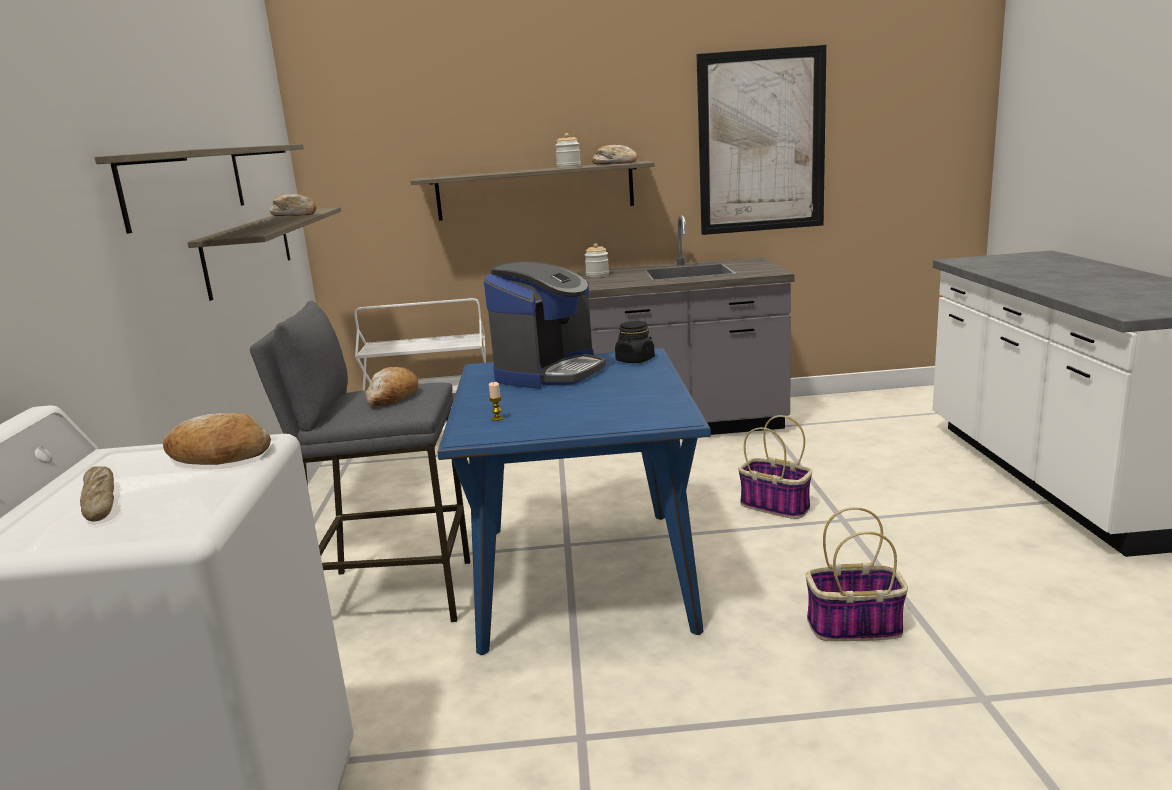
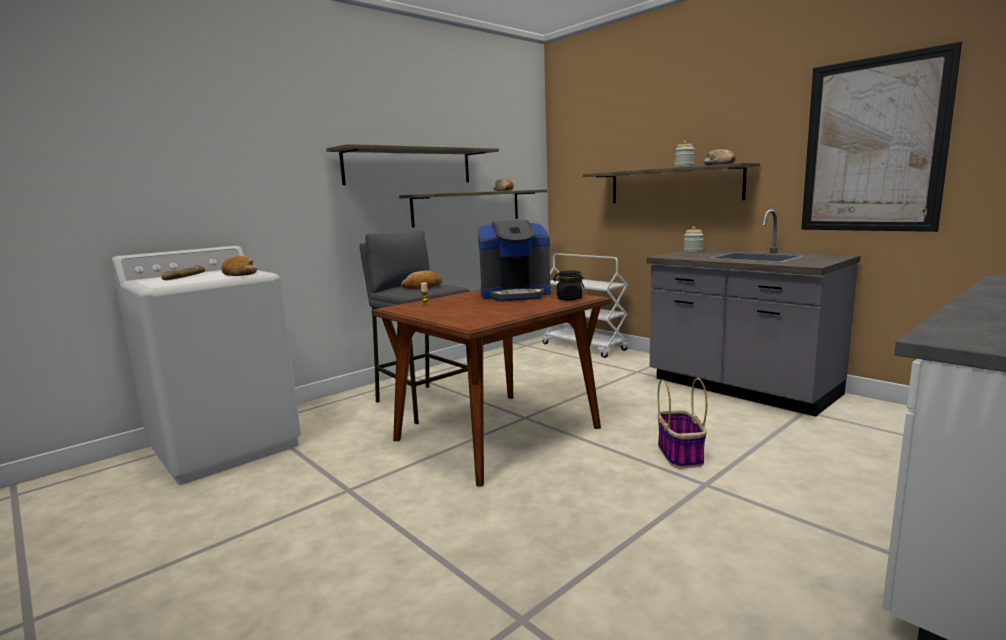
camera: 50 degrees right, 5 degrees down
(583, 575) = (498, 433): blue dining table -> brown dining table
(853, 627) = (553, 535): basket -> none

